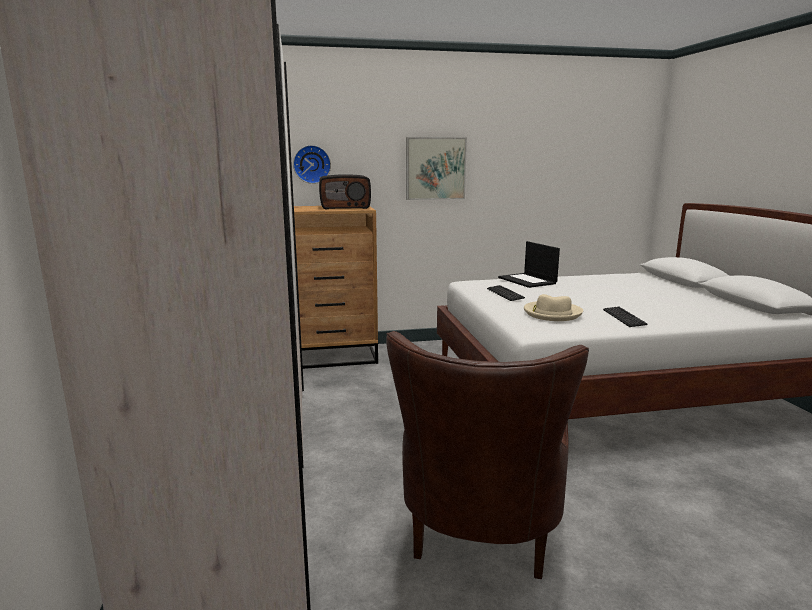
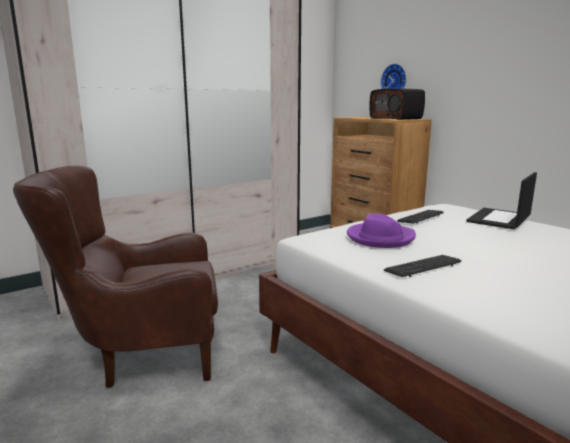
camera: 65 degrees right, 0 degrees up
(435, 168) = (503, 81): picture -> none
(552, 313) = (380, 238): beige hat -> purple hat

